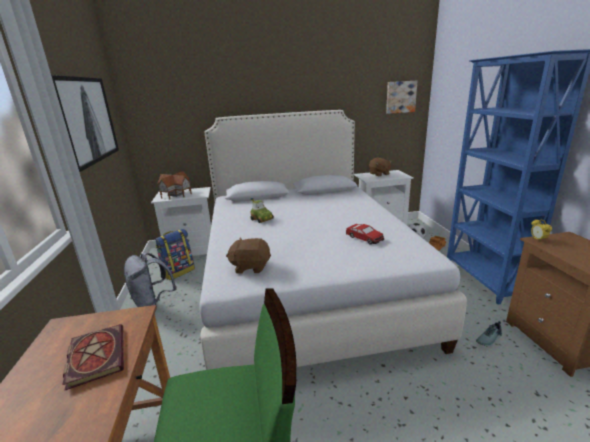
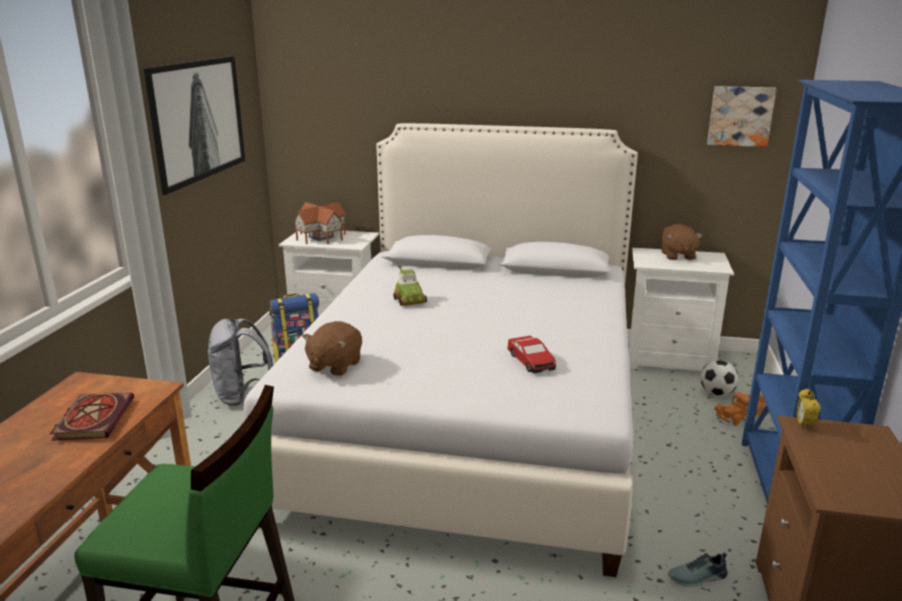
camera: 20 degrees right, 0 degrees up
(250, 267) = (334, 365): brown plush toy -> brown plush toy turned 90 degrees counterclockwise

